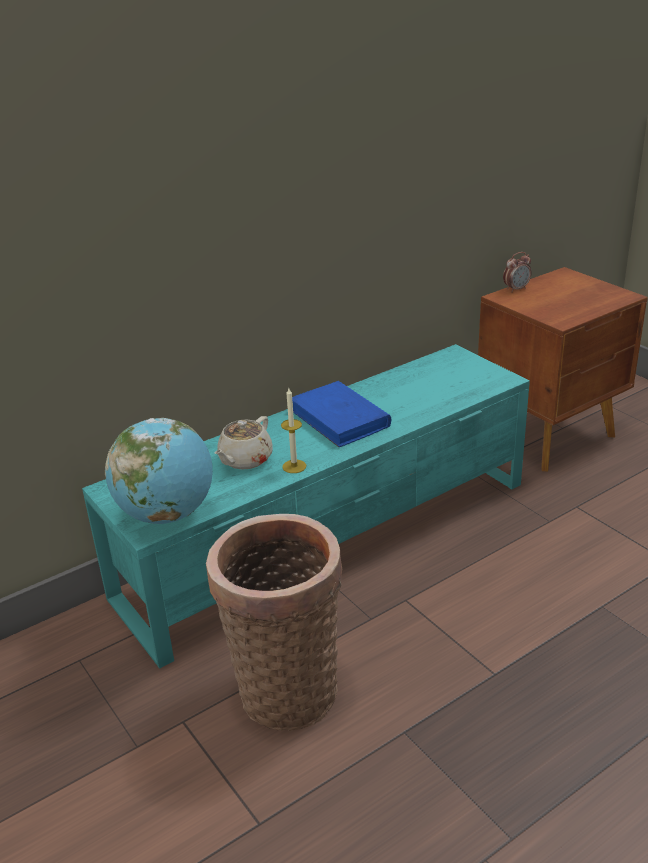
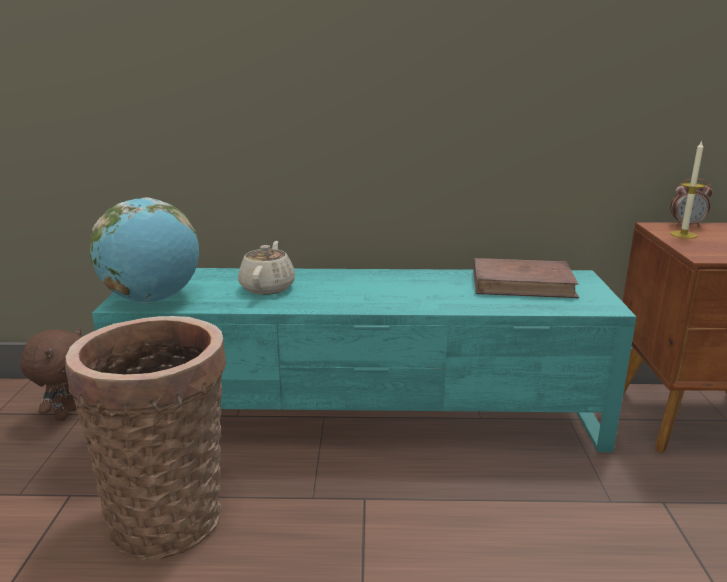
camera: 35 degrees right, 10 degrees down
(61, 667) = (66, 413): none -> brown plush toy
(245, 460) = (268, 287): beige teapot -> beige teapot turned 120 degrees clockwise
(294, 466) = (295, 303): candle -> candle (683, 234)
(340, 418) = (391, 286): blue book -> none
(428, 378) = (522, 284): none -> brown book

